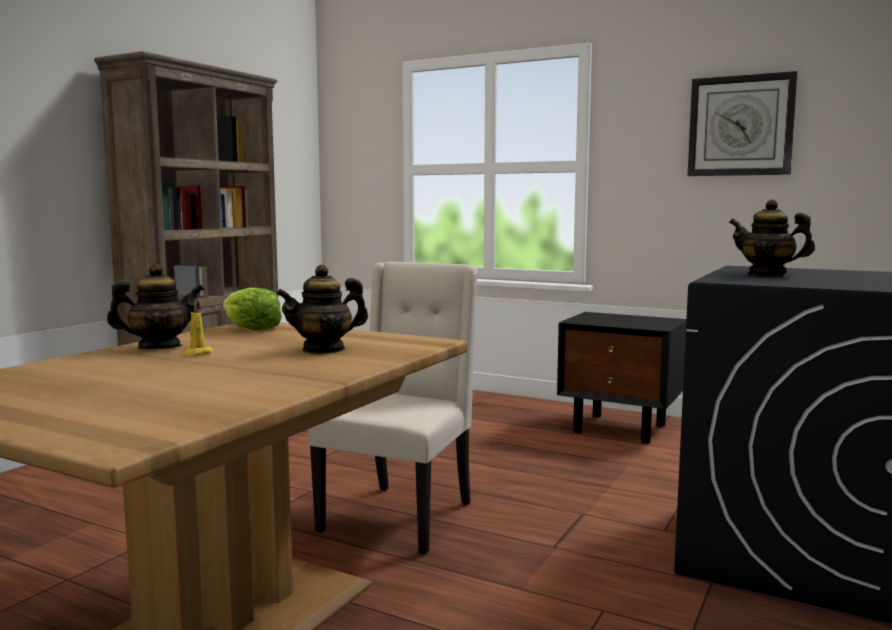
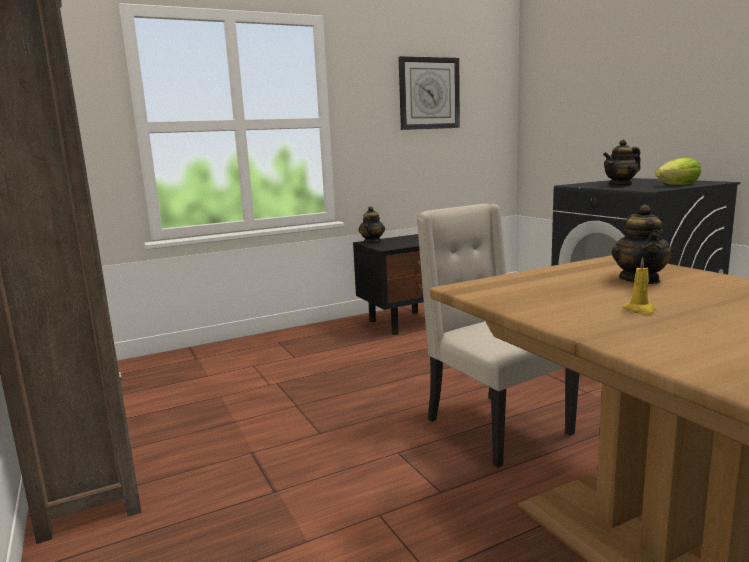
camera: 55 degrees left, 5 degrees up
(159, 347) = (591, 320): teapot -> teapot (372, 242)
(251, 329) = (501, 290): lettuce -> lettuce (677, 185)

